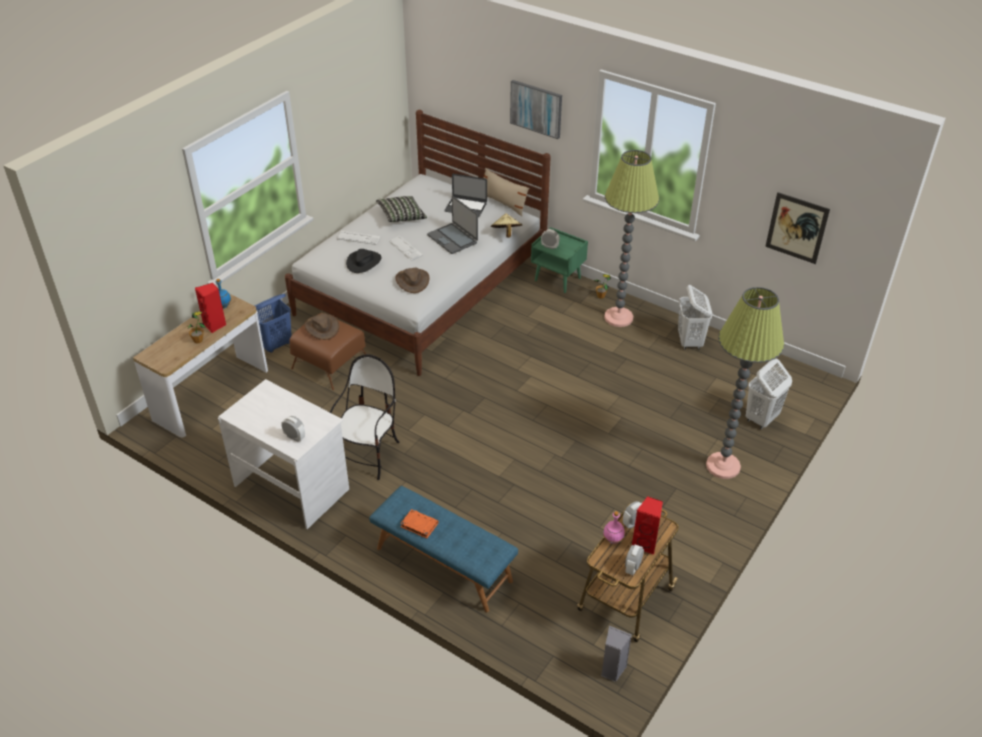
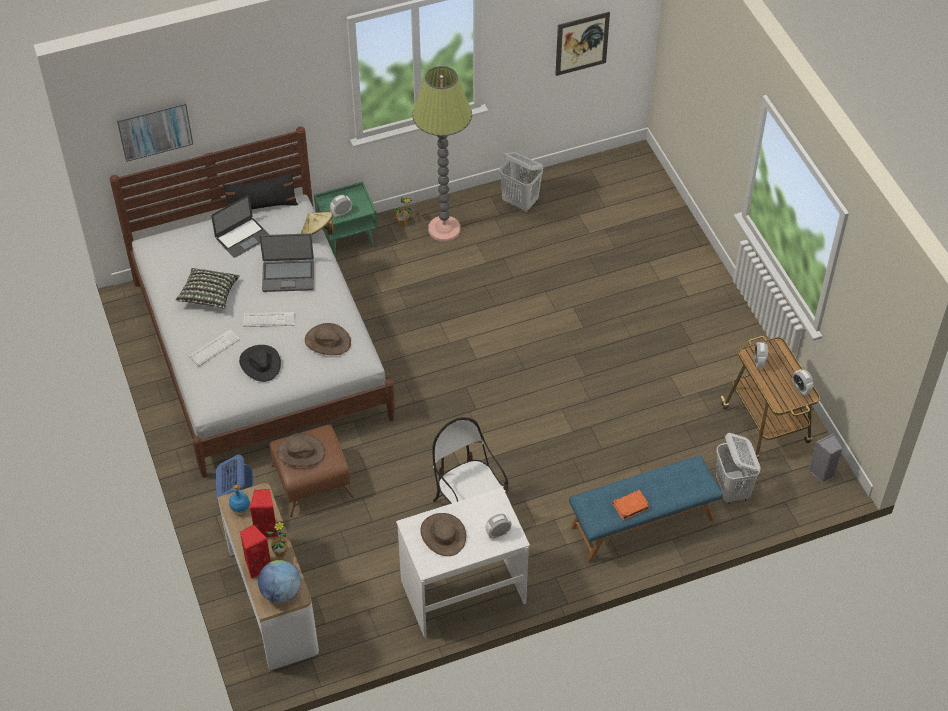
camera: 55 degrees left, 10 degrees up
(163, 356) = (281, 592): none -> globe
(270, 408) = (443, 535): none -> brown hat
(503, 203) = (261, 206): beige pillow -> black pillow
(536, 108) = (274, 92): picture -> picture (154, 130)
(613, 540) = (767, 384): pink bottle -> none
(645, 543) = (784, 367): red speaker -> red speaker (257, 566)
(723, 466) = (680, 278): floor lamp -> none
(761, 419) = (649, 219): white laundry basket -> white laundry basket (732, 490)

